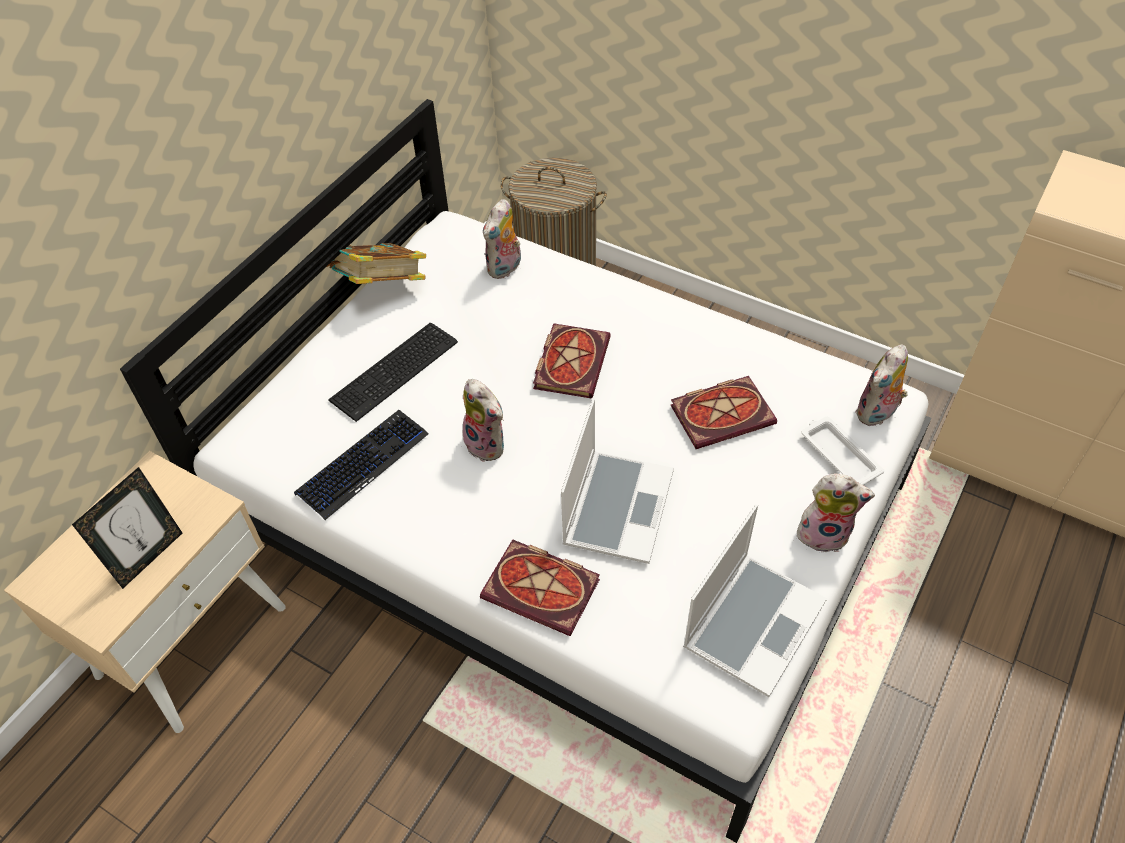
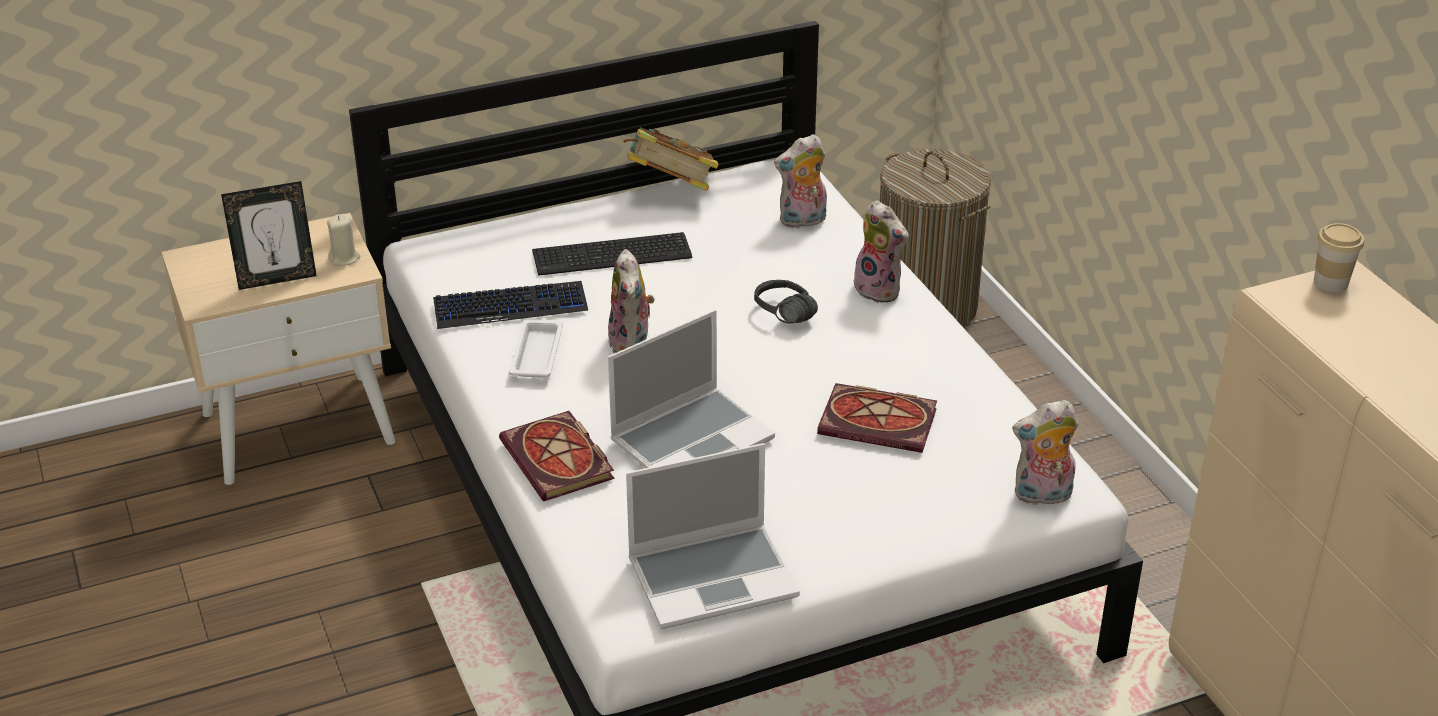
camera: 35 degrees right, 15 degrees down
(191, 500) = (344, 258): none -> beige candle
(570, 361) = (778, 316): book -> black headphones
(824, 533) = (865, 553): plush toy -> plush toy (880, 290)
(839, 454) = (958, 506): white tray -> white tray (537, 353)
(1074, 177) = (1330, 283): none -> cup

